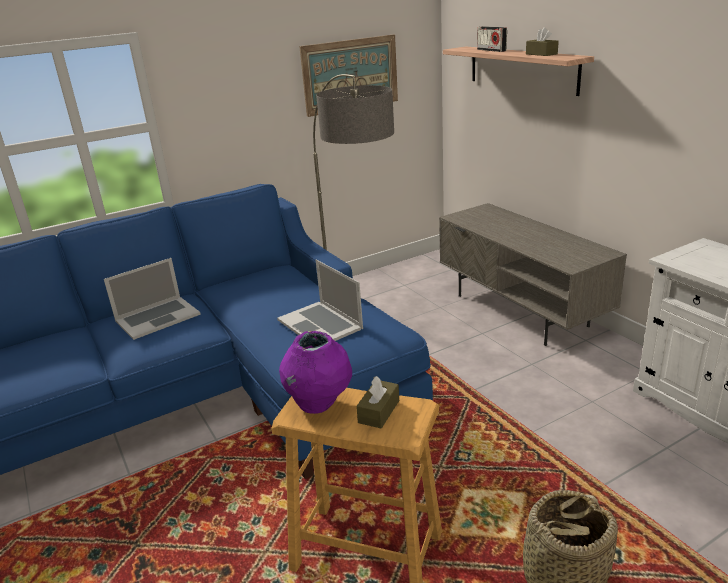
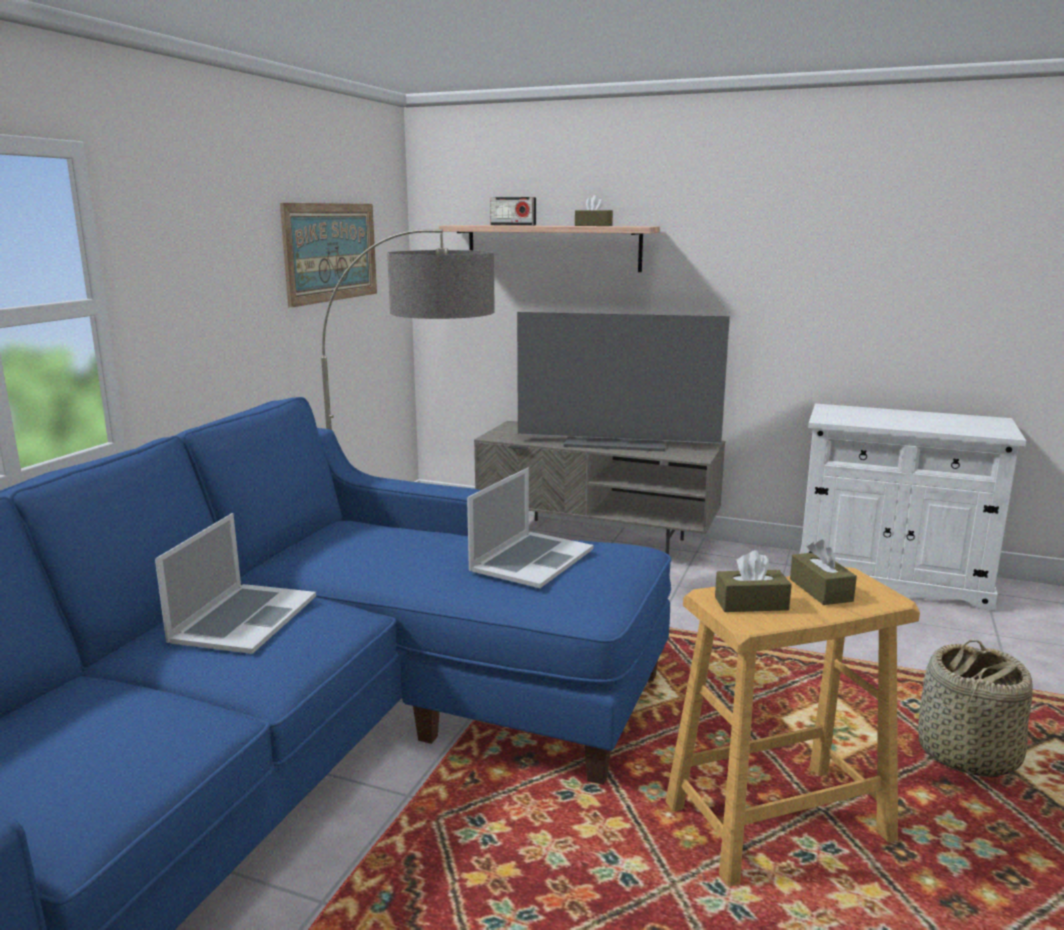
camera: 40 degrees left, 10 degrees down
(319, 404) = (751, 603): purple vase -> brown tissue box
(320, 324) = (531, 559): laptop -> laptop turned 75 degrees counterclockwise
(532, 239) = (617, 442): none -> television

